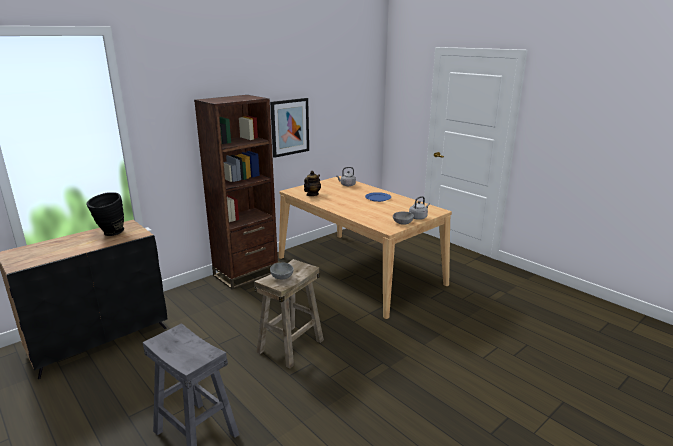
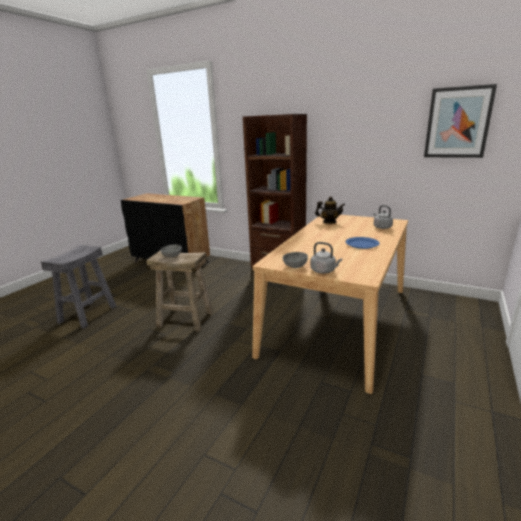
camera: 70 degrees right, 0 degrees up
(110, 234) = (177, 199): black vase -> none
(289, 127) = (355, 152): picture -> picture (457, 123)

